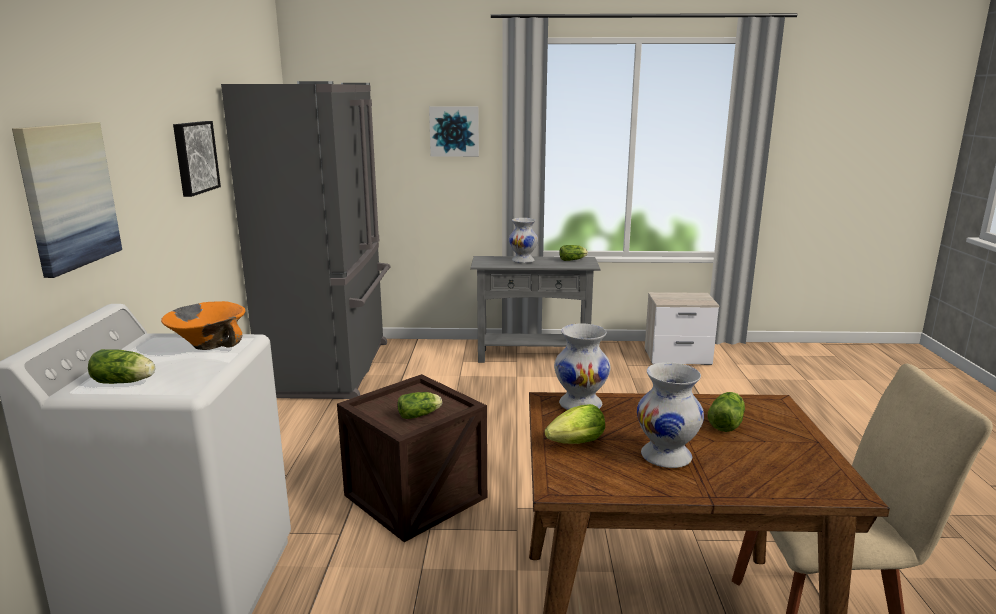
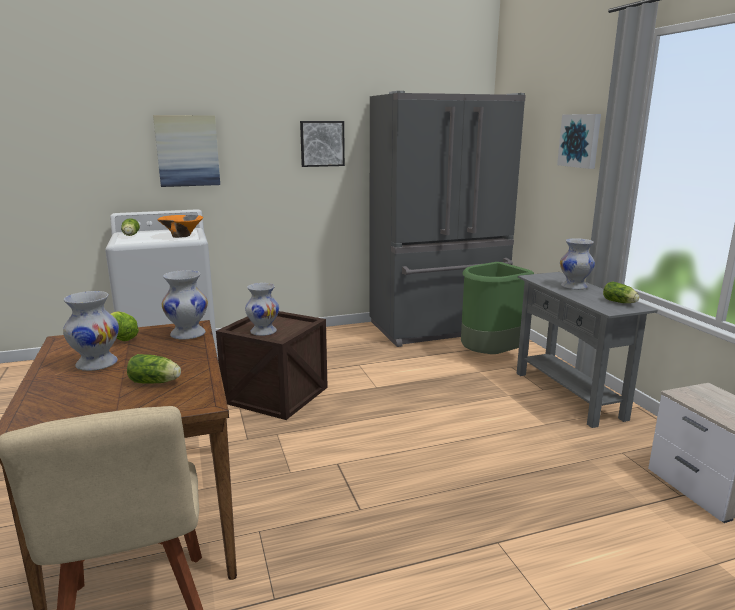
camera: 70 degrees right, 0 degrees up
(420, 415) = (263, 331): lettuce -> white vase
(432, 363) = (490, 356): none -> green trash can

